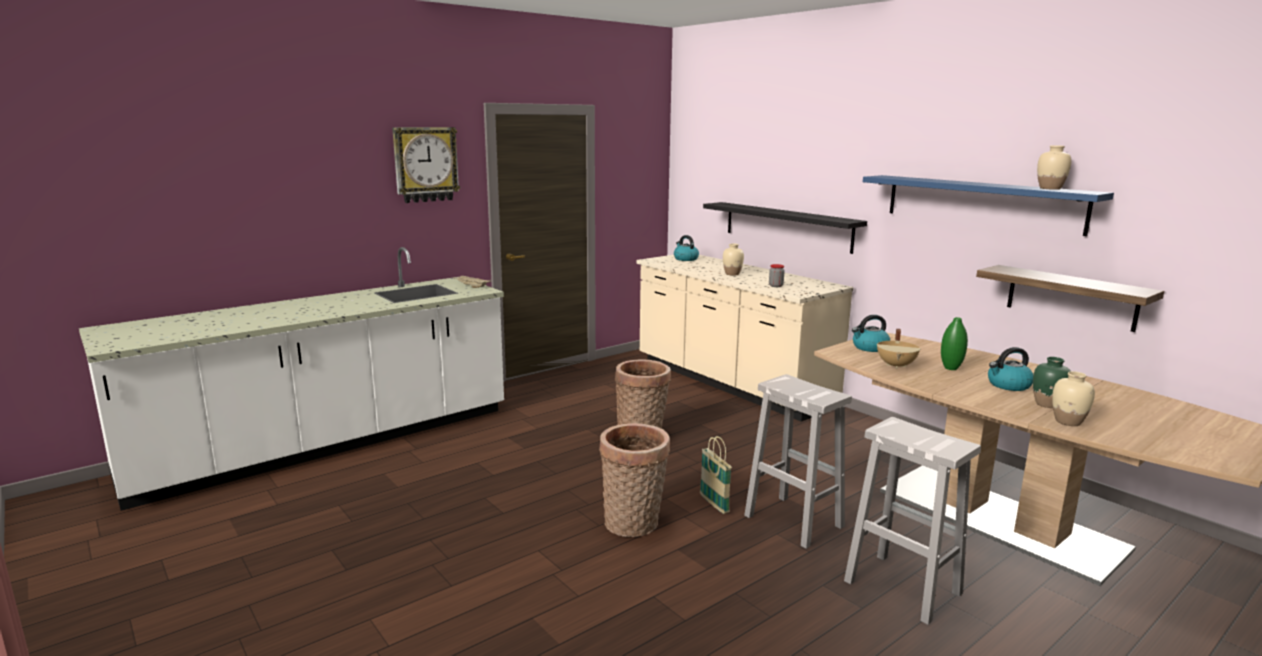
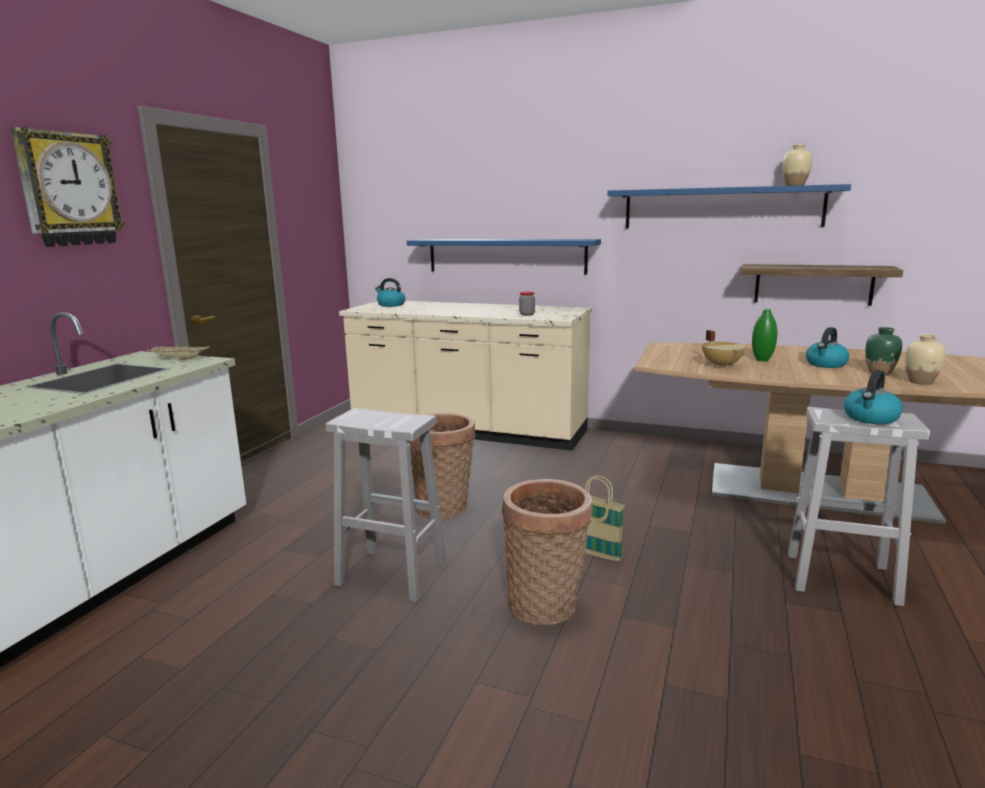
camera: 30 degrees left, 0 degrees up
(732, 274) = (465, 311): beige vase -> none
(786, 226) = (506, 256): black shelf -> blue shelf
(792, 520) = (682, 546): white stool -> white stool (390, 574)
(869, 348) = (672, 356): kettle -> kettle (870, 418)

